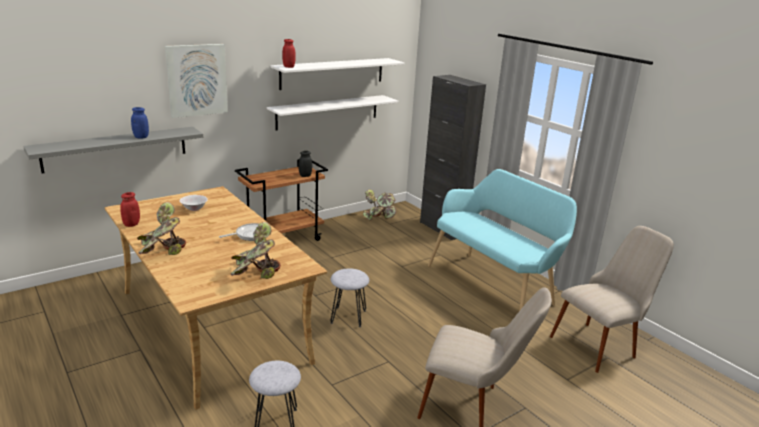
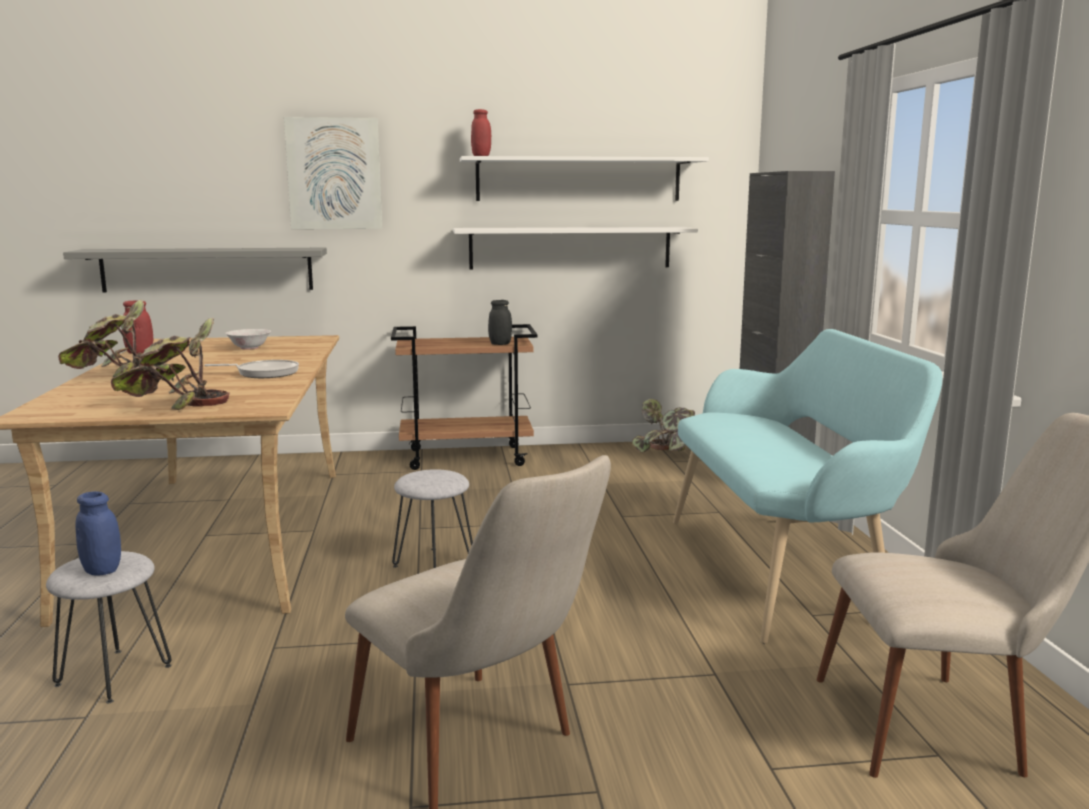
camera: 30 degrees right, 10 degrees down
(141, 137) = (232, 249): blue jar -> blue jar (102, 570)

